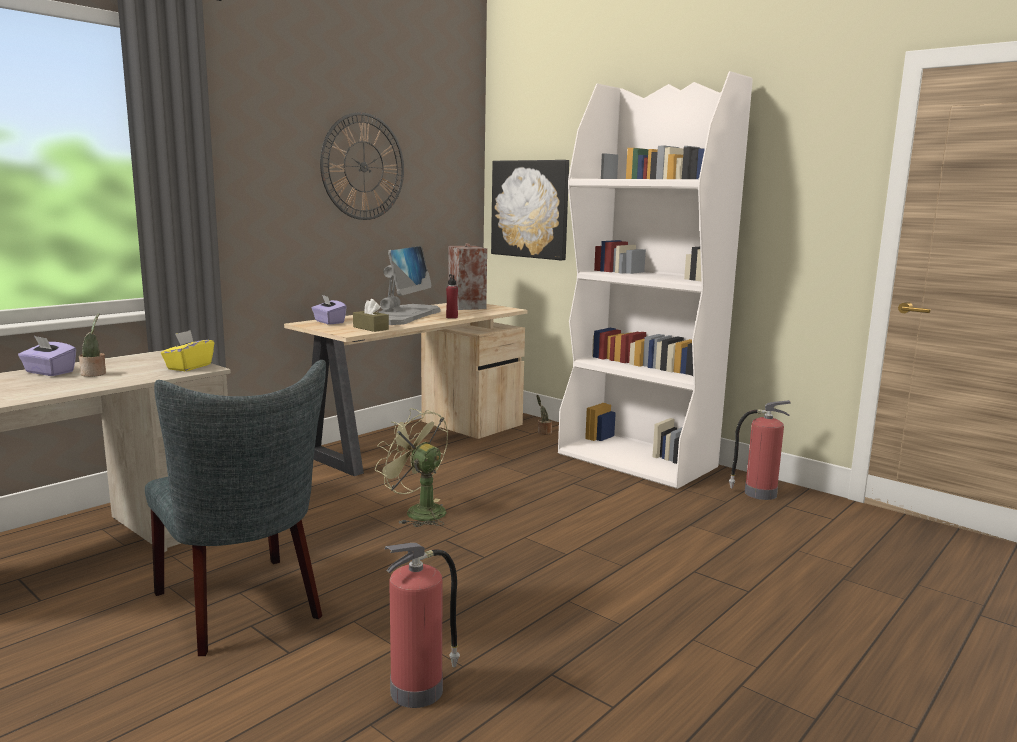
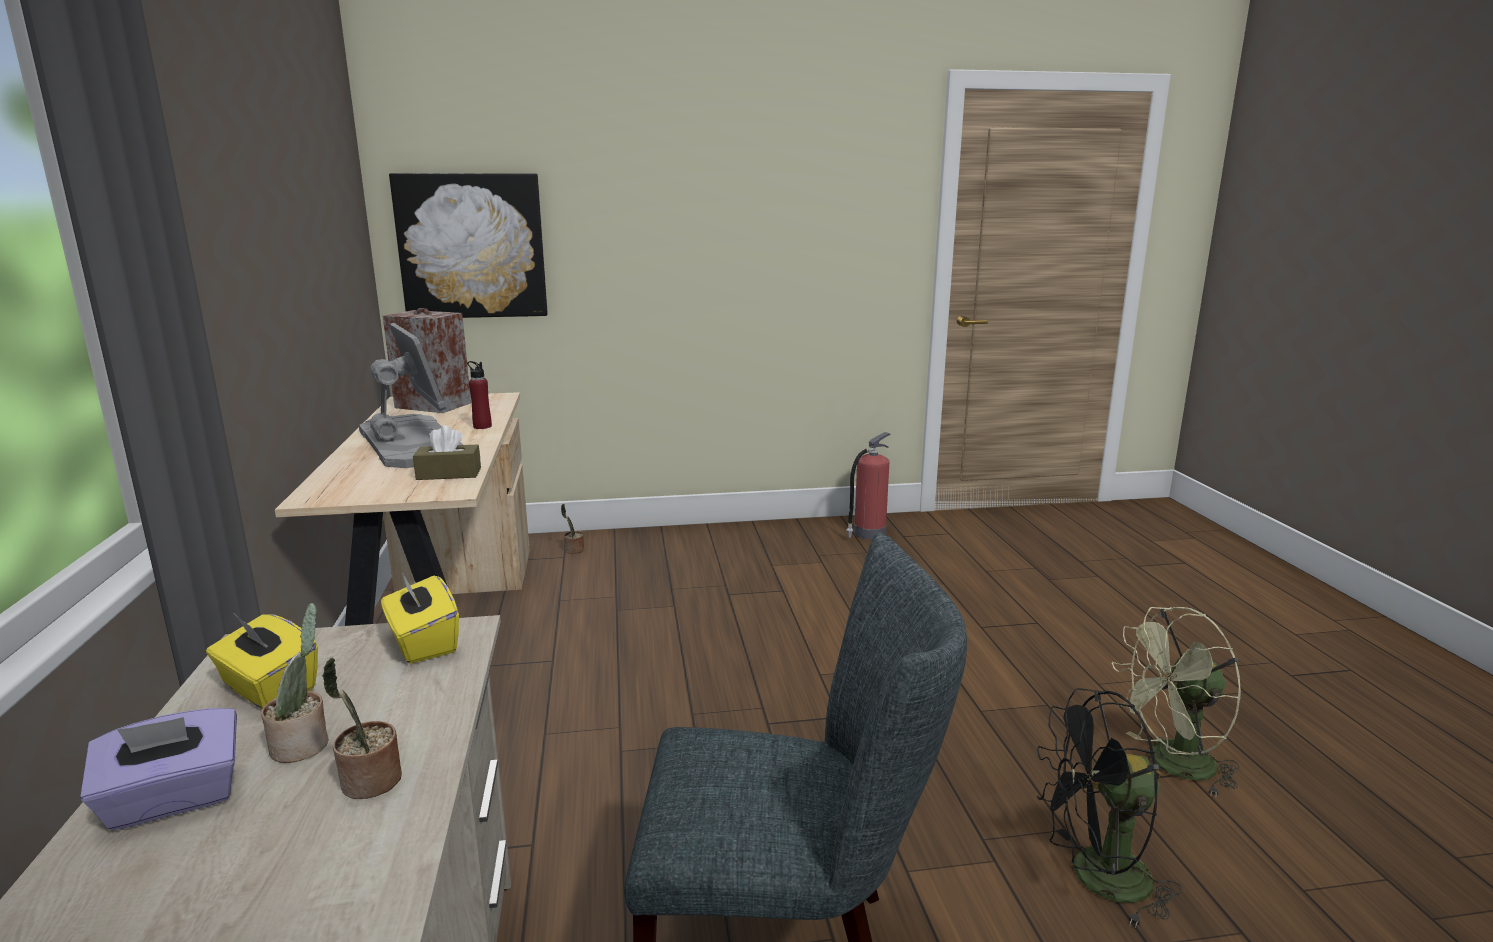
camera: 50 degrees left, 5 degrees up
(75, 385) = (369, 783): none -> potted plant
(131, 362) = (268, 688): none -> yellow tissue box
(329, 322) = (344, 484): purple tissue box -> none
(363, 167) = (284, 194): wall clock -> none
(418, 512) = (669, 710): green fan -> green fan (1171, 766)
(419, 689) = (1096, 879): fire extinguisher -> black fan
(638, 460) = (724, 543): white bookcase -> none

